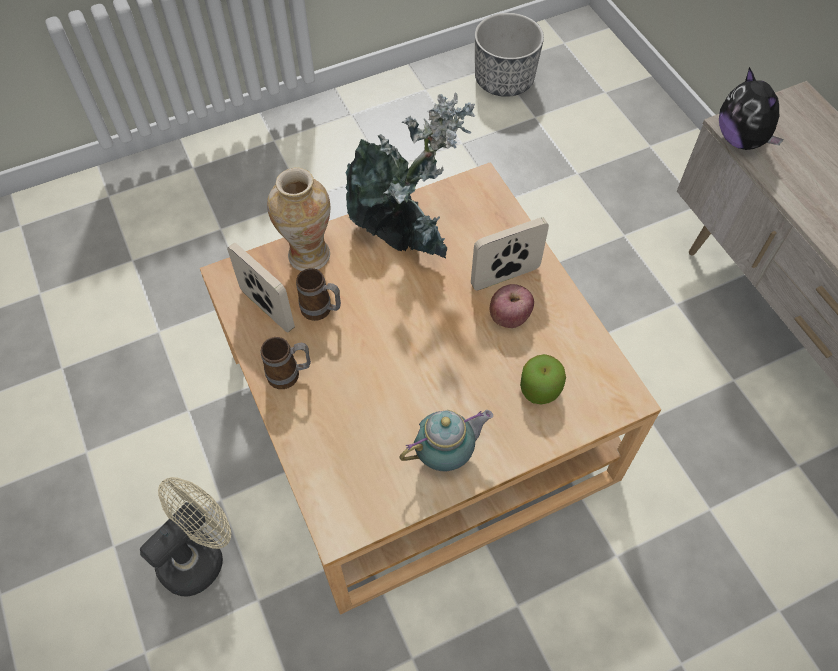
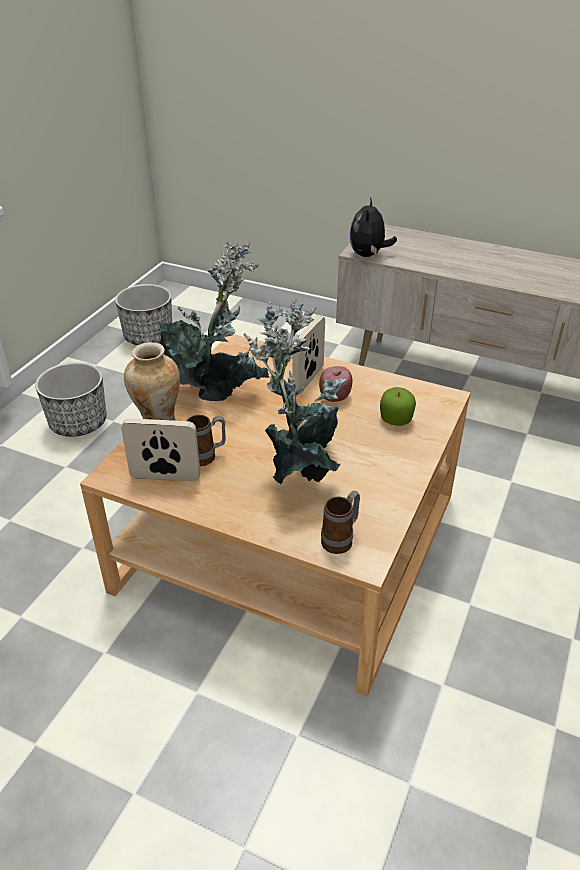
camera: 40 degrees left, 20 degrees down
(199, 554) = (217, 741): beige fan -> none
(290, 375) = (227, 502): mug -> mug (341, 539)
(354, 154) = (79, 423): none -> planter
(384, 386) = (300, 471): none -> potted plant
(446, 455) = (383, 481): teapot -> none
(741, 139) = (368, 255): plush toy -> plush toy turned 75 degrees clockwise

